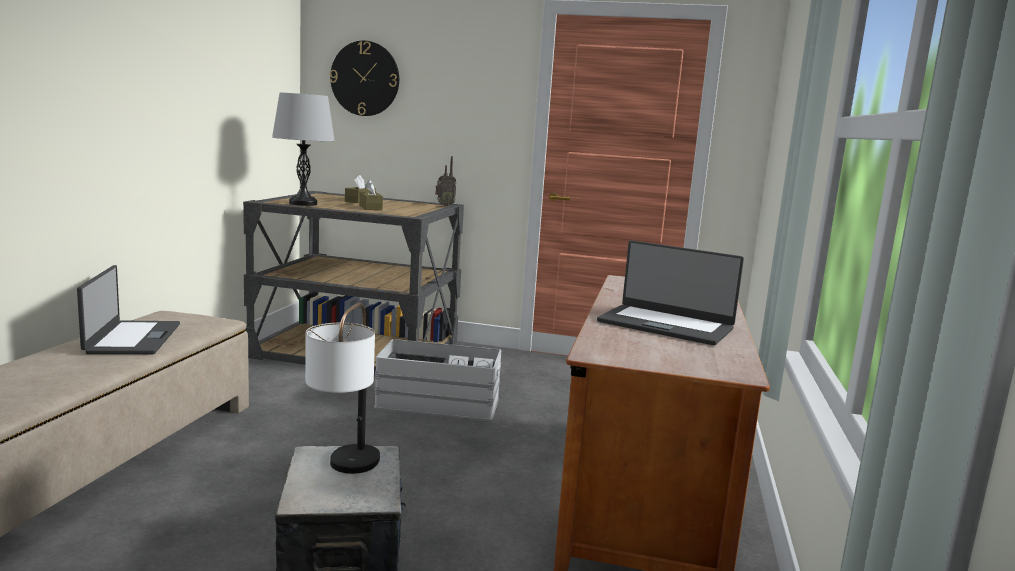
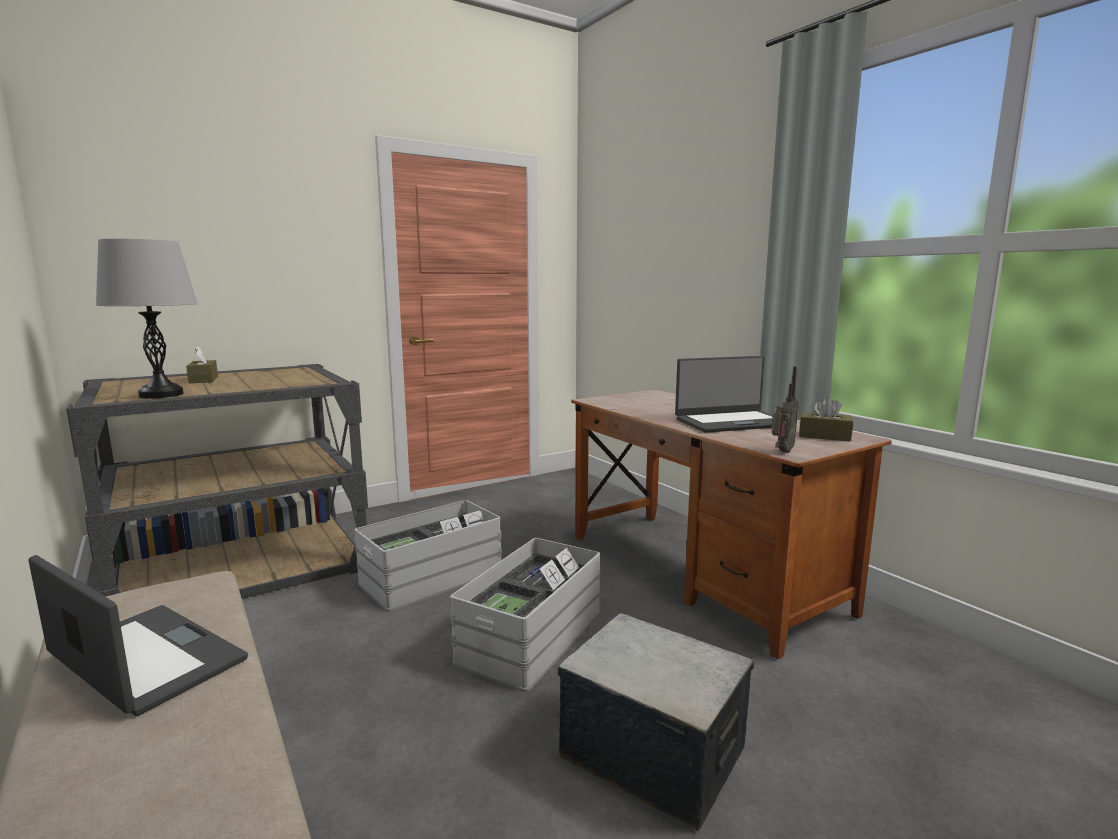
camera: 45 degrees left, 0 degrees up
(345, 473) = (653, 659): table lamp -> none
(365, 78) = (149, 220): wall clock -> none
(370, 208) = (252, 383): brown tissue box -> brown tissue box (824, 436)
(419, 464) = (530, 635): none -> grey storage box
(444, 205) = (307, 367): radio -> radio (781, 451)

